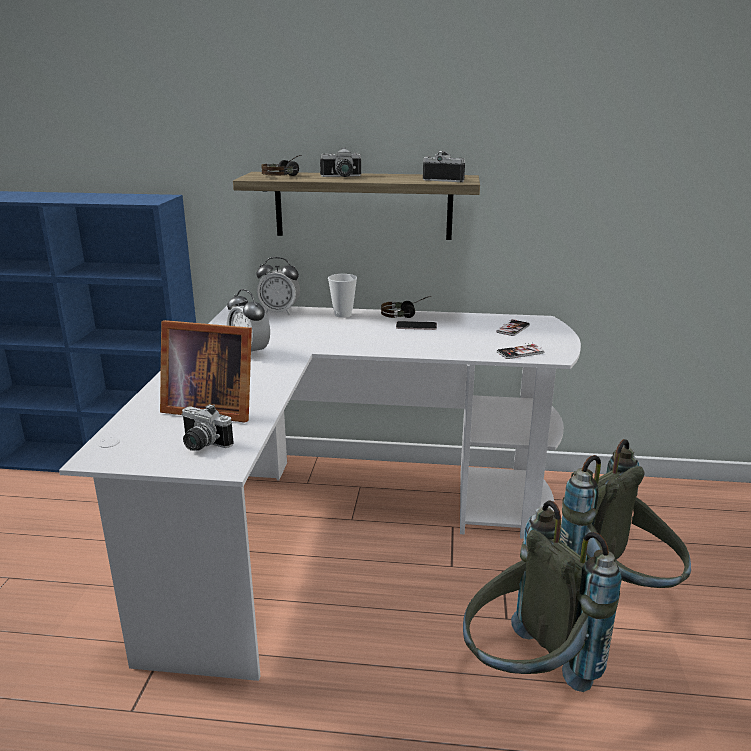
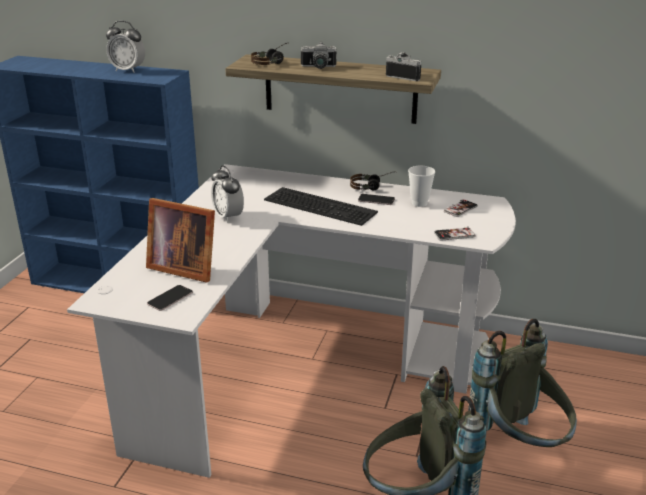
camera: 10 degrees right, 5 degrees up
(201, 444) = (170, 298): camera -> phone
(280, 312) = (265, 176): alarm clock -> alarm clock (128, 70)
(343, 314) = (317, 183): cup -> cup (419, 203)
(357, 335) = (322, 205): none -> keyboard

